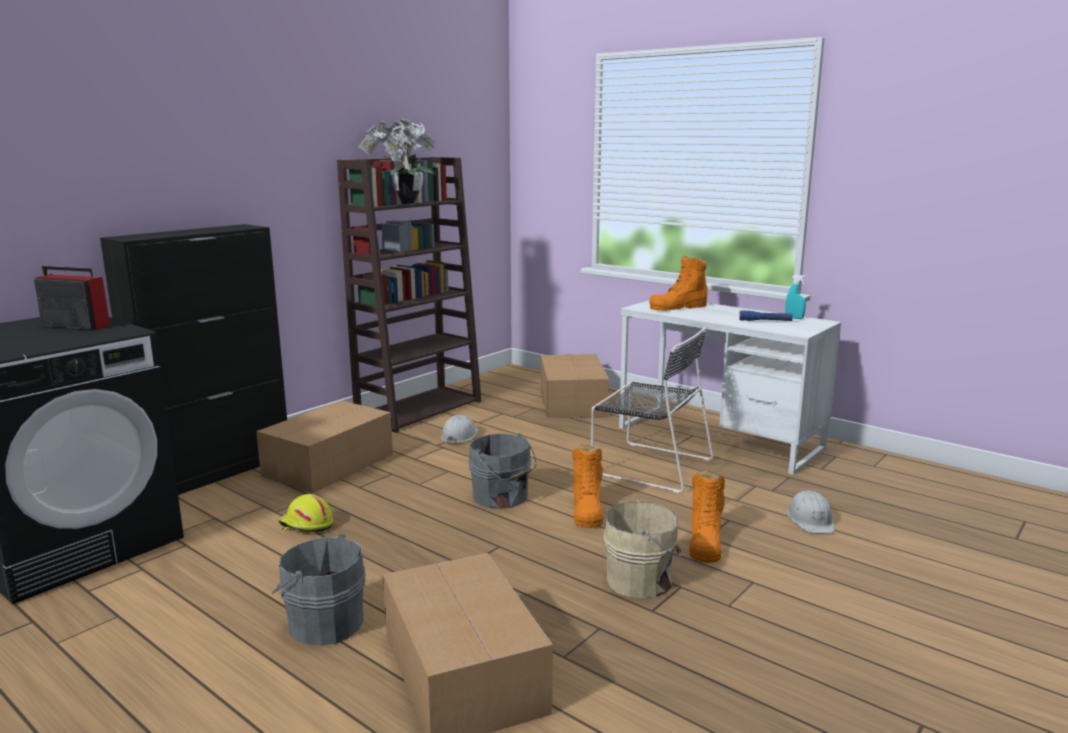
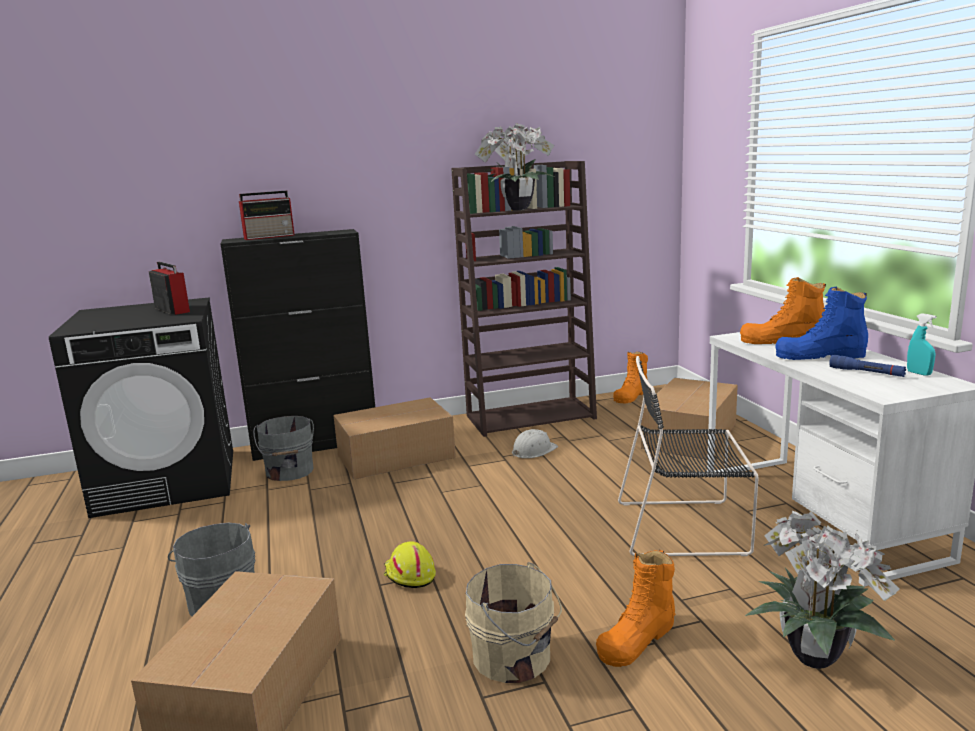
camera: 35 degrees right, 0 degrees up
(166, 233) = (270, 237): none -> radio
(306, 525) = (314, 508): yellow hard hat -> yellow hard hat (409, 575)
(501, 498) = (493, 525): grey bucket -> grey bucket (289, 472)
(587, 510) = (556, 561): orange boot -> orange boot (631, 395)
(649, 465) = (686, 527): black chair -> black chair turned 120 degrees clockwise
(720, 314) = (820, 356): none -> blue boot
(810, 520) = (811, 655): white hard hat -> potted plant

